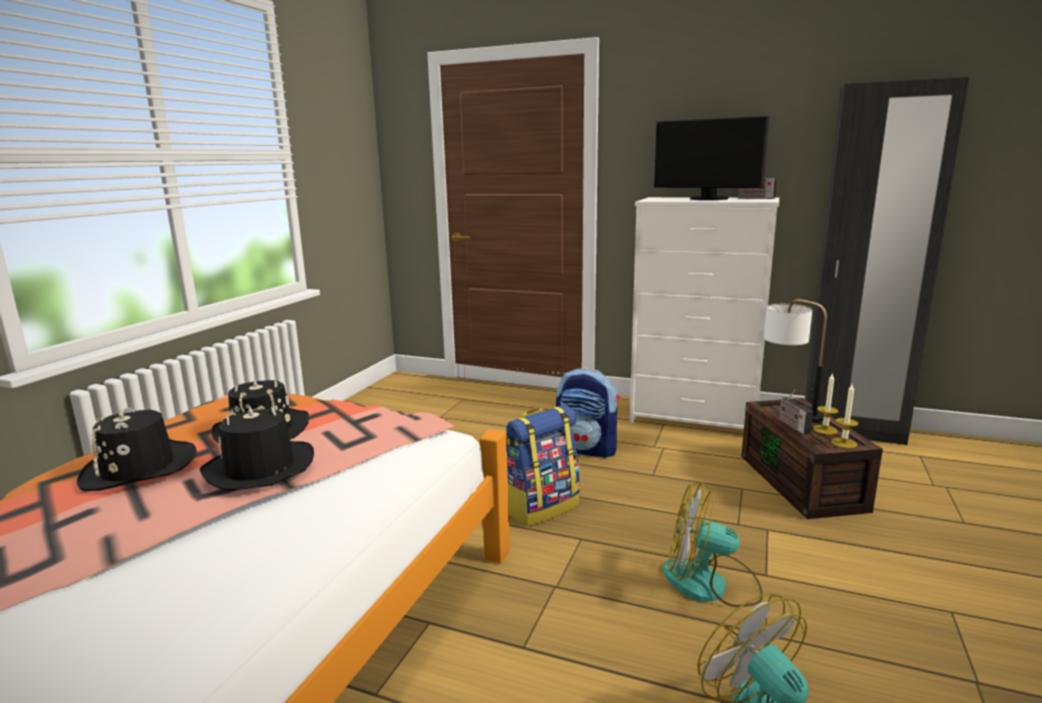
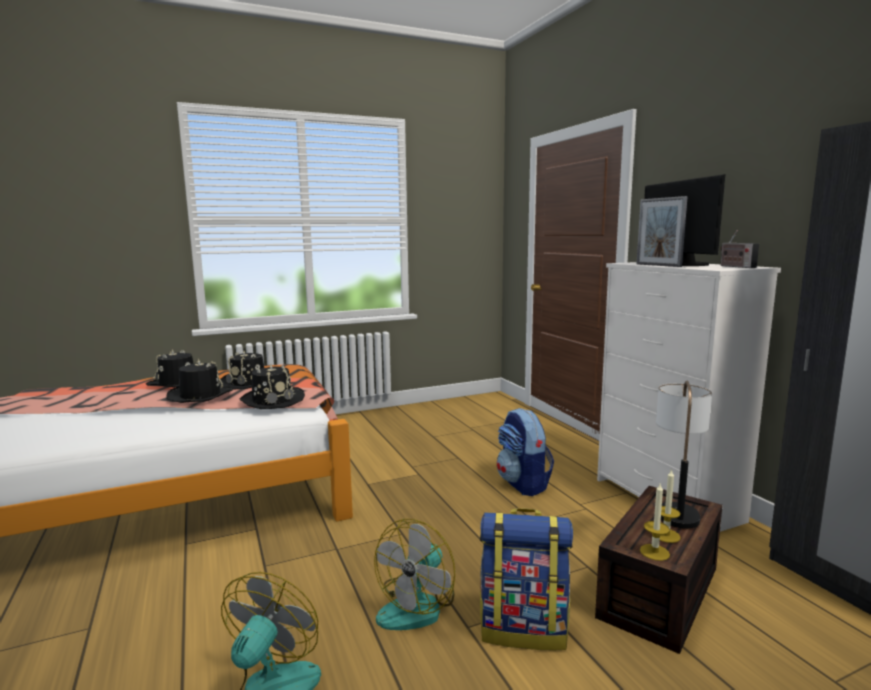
camera: 45 degrees right, 5 degrees down
(383, 436) = (272, 400): none -> black hat
(541, 507) = (418, 504): backpack -> backpack (524, 628)
(698, 200) = (658, 265): none -> picture frame
(710, 584) = (418, 605): fan -> fan turned 120 degrees counterclockwise
(792, 425) = (640, 518): radio -> none

